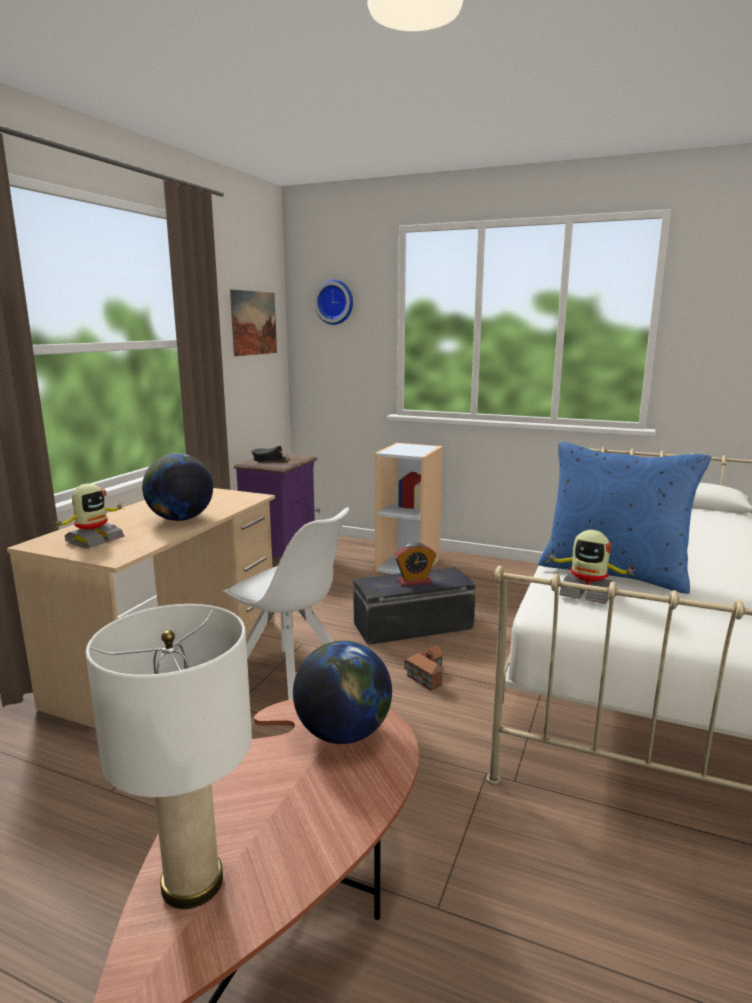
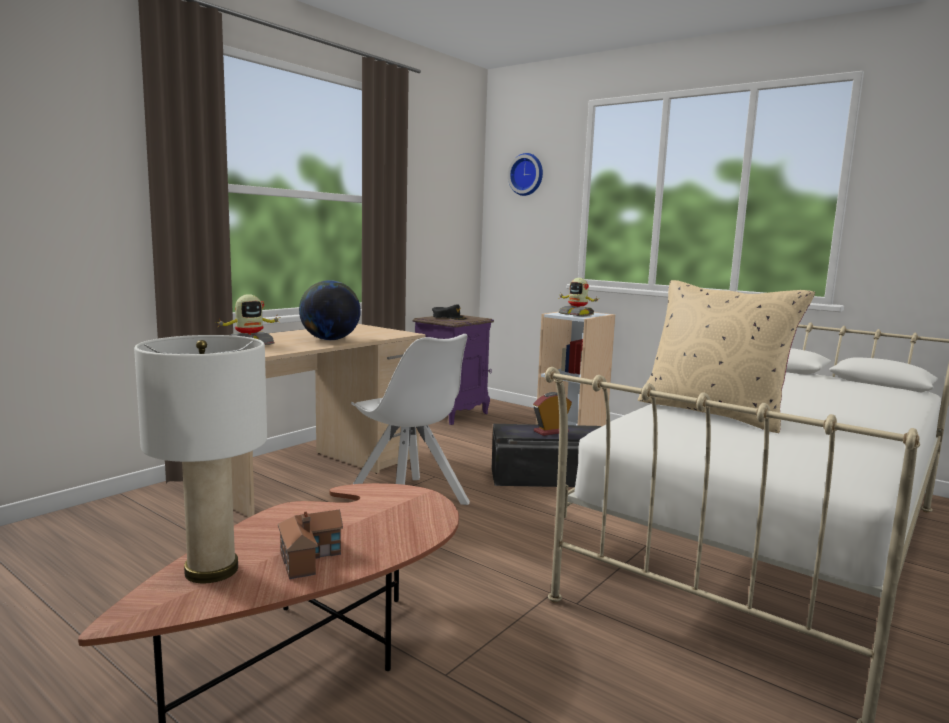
camera: 15 degrees right, 5 degrees down
(254, 323) = (447, 191): picture -> none
(343, 733) = (396, 509): globe -> none
(414, 581) = (551, 431): alarm clock -> alarm clock turned 150 degrees clockwise
(426, 674) = (538, 514): toy house -> toy house (310, 556)
(586, 593) = (667, 421): toy robot -> toy robot (576, 314)
(613, 572) = (713, 412): blue pillow -> beige pillow

